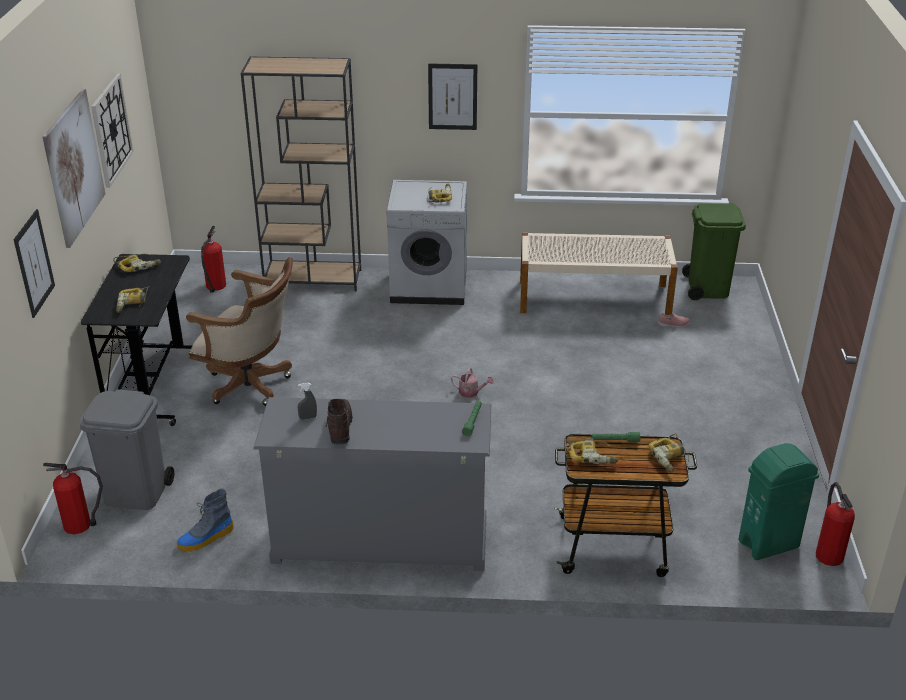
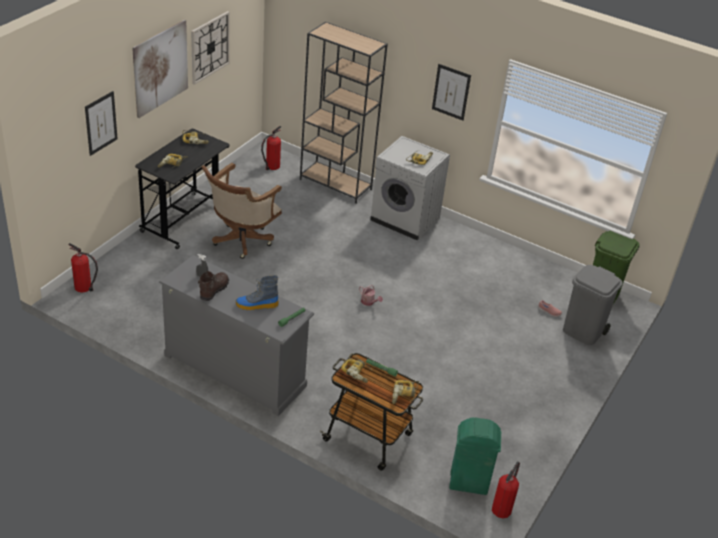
camera: 25 degrees right, 5 degrees up
(137, 493) = (126, 282): grey trash can -> grey trash can (583, 332)
(205, 538) = (142, 325): boot -> boot (256, 305)
(252, 385) = (240, 242): office chair -> office chair turned 75 degrees clockwise
(594, 298) = (511, 270): beige bench -> none

